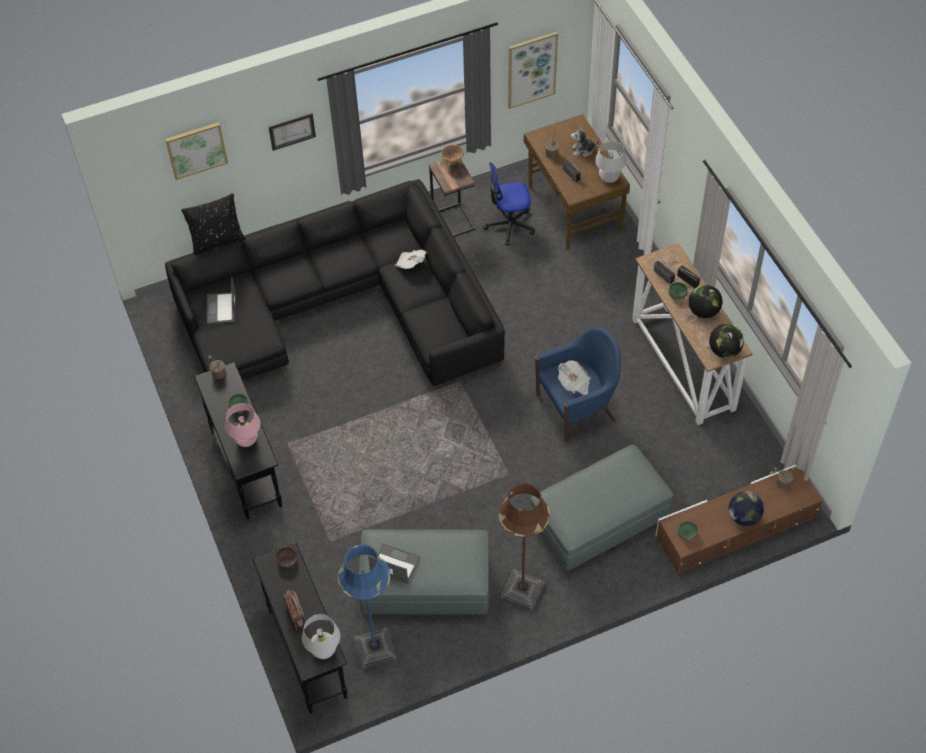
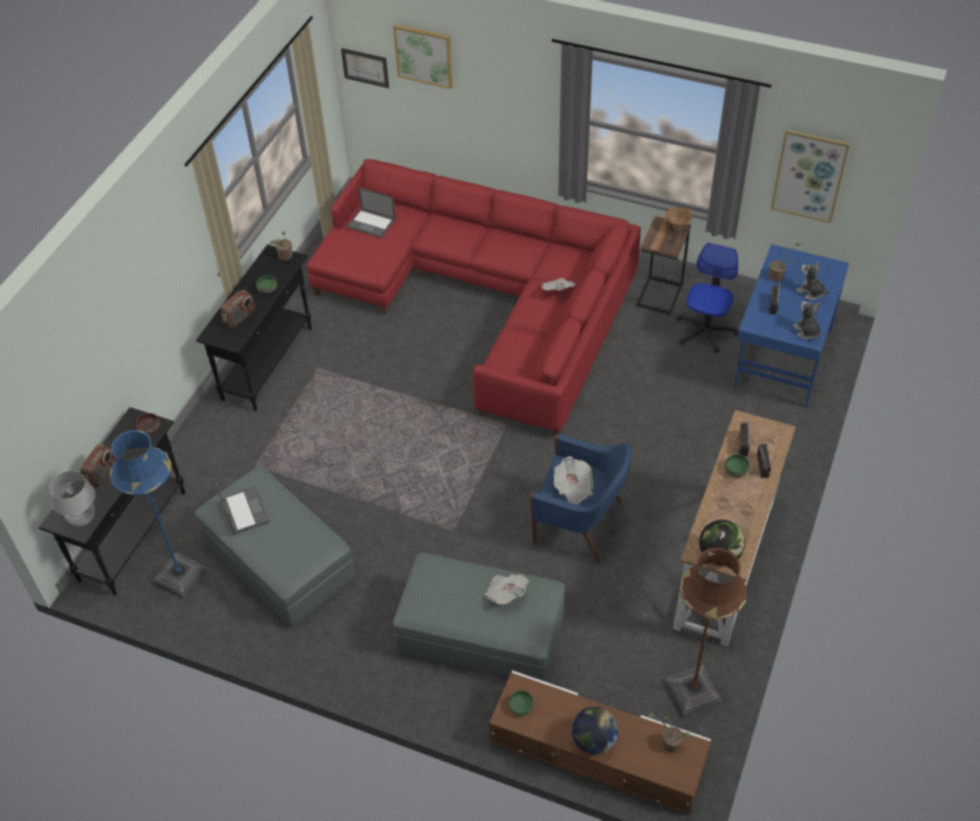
camera: 45 degrees right, 5 degrees down
(217, 240) = (417, 165): black pillow -> none
(222, 309) = (372, 223): laptop -> laptop turned 105 degrees counterclockwise
(246, 440) = (240, 317): pink table lamp -> radio
(292, 131) = (523, 92): picture -> picture (365, 67)
(342, 306) = (487, 298): black sofa -> red sofa
(509, 225) = (705, 332): office chair -> office chair turned 75 degrees clockwise
(522, 591) = (344, 635): brown floor lamp -> brown floor lamp (692, 692)
(574, 209) = (781, 358): brown desk -> blue desk
(609, 178) = (806, 331): white table lamp -> plush toy
(612, 477) = (506, 594): none -> newspaper
(703, 311) = (743, 504): globe -> none

